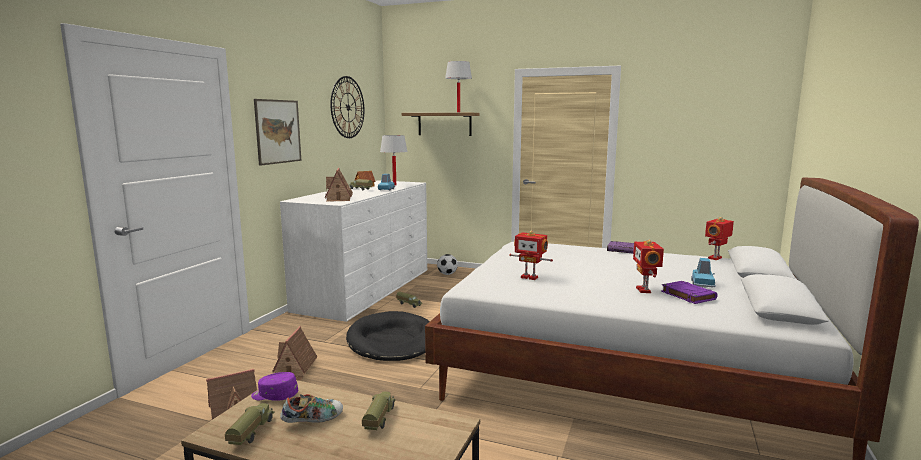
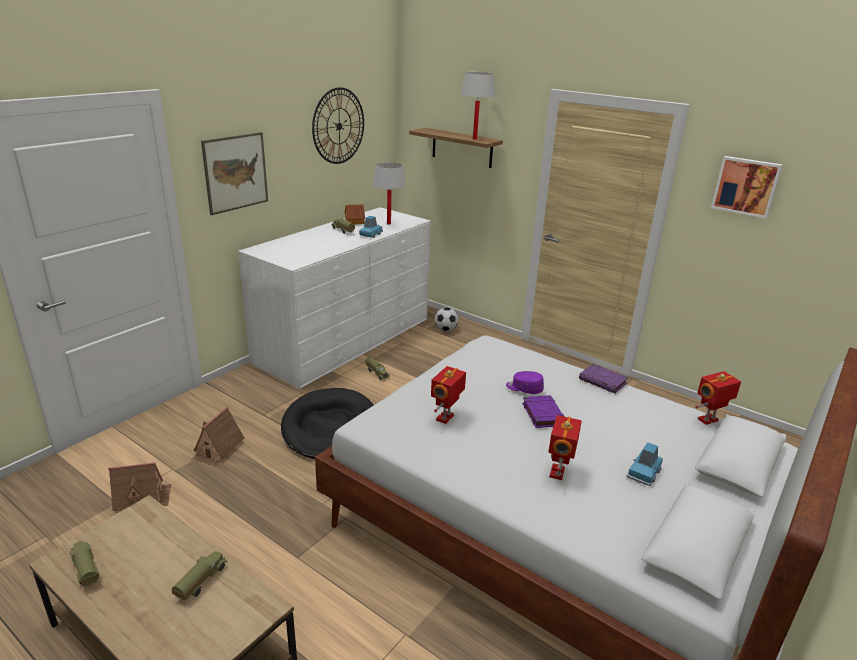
camera: 15 degrees right, 15 degrees up
(250, 433) = (85, 570): toy truck -> toy truck turned 60 degrees counterclockwise
(274, 396) = (131, 524): purple cap -> purple cap (524, 389)
(313, 420) = (145, 567): shoe -> none
(339, 198) = (302, 252): toy house -> none
(529, 277) = (446, 418): toy robot -> toy robot turned 75 degrees clockwise
(671, 116) = (746, 186): none -> picture
(687, 295) = (602, 494): purple book -> purple book (542, 414)

